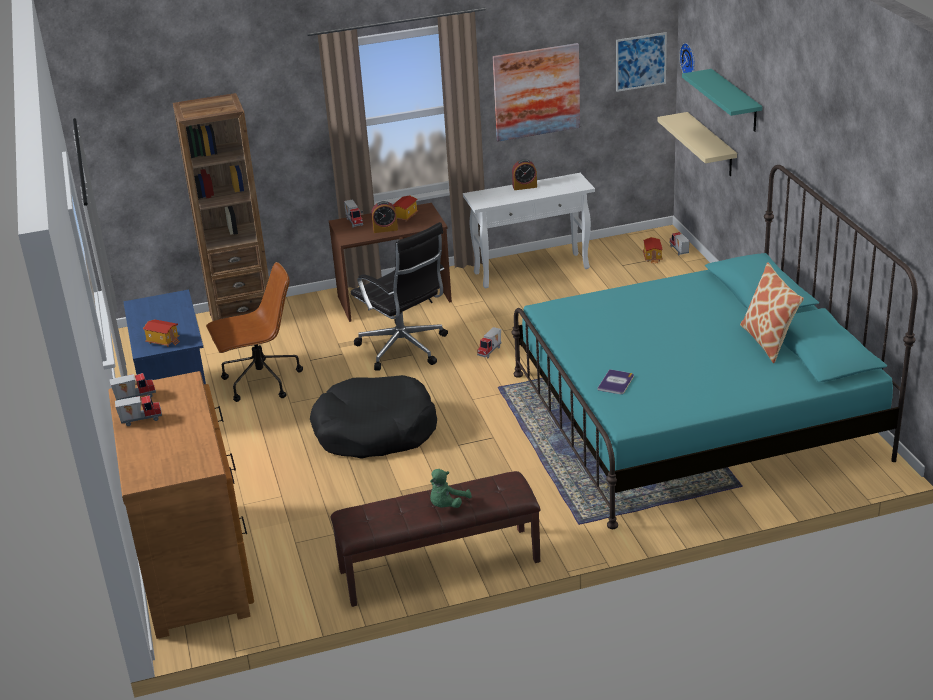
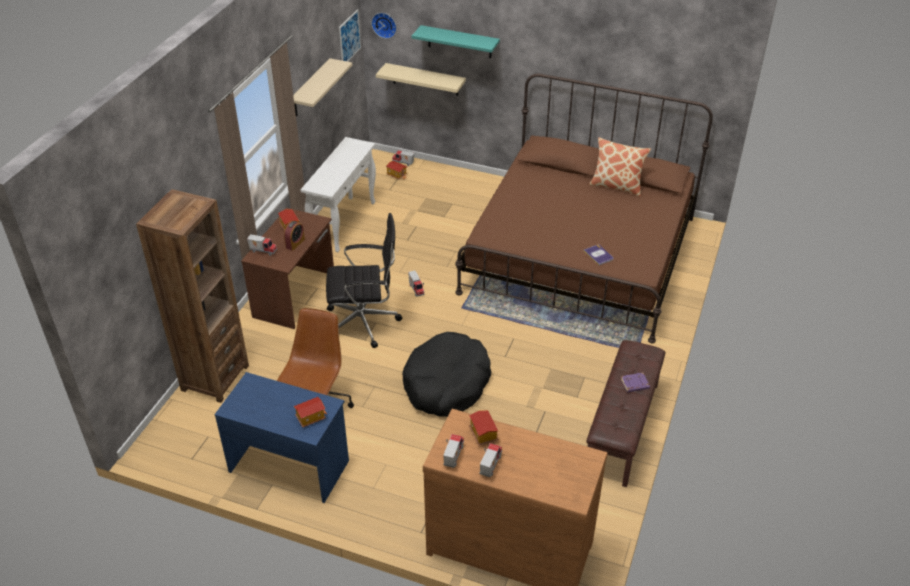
camera: 55 degrees left, 10 degrees up
(179, 399) = (482, 434): none -> toy house
(447, 505) = (634, 384): green plush toy -> purple book
(524, 186) = (331, 164): alarm clock -> none
(536, 91) = (311, 88): picture -> beige shelf
(695, 415) = (580, 255): turquoise bed -> brown bed

